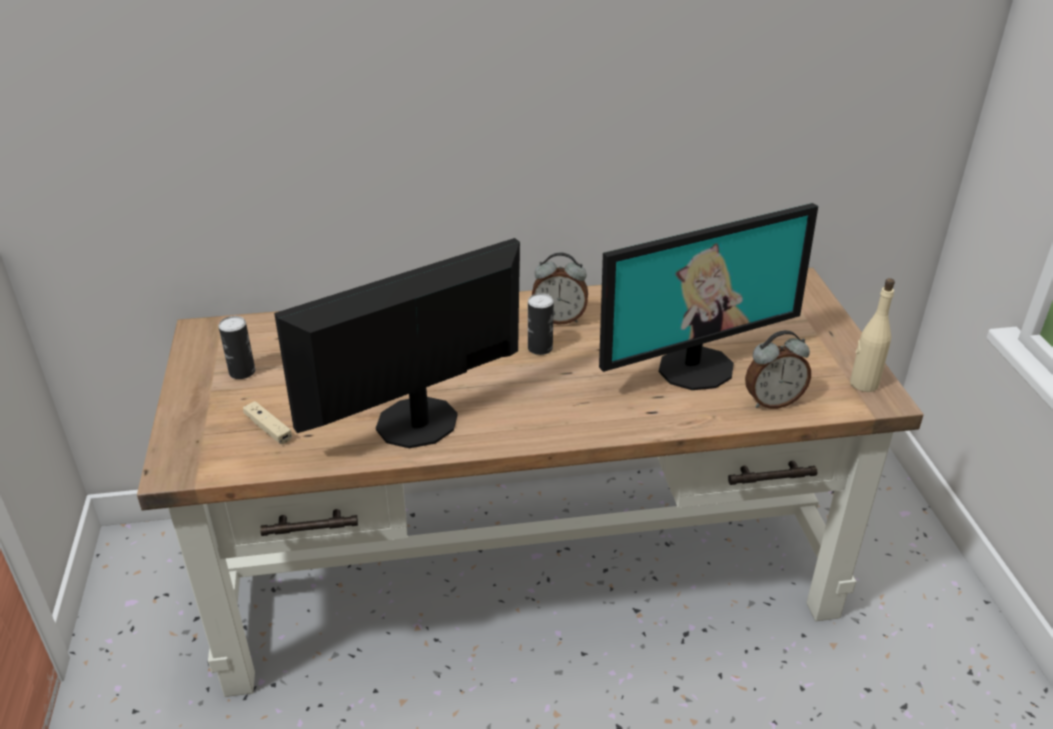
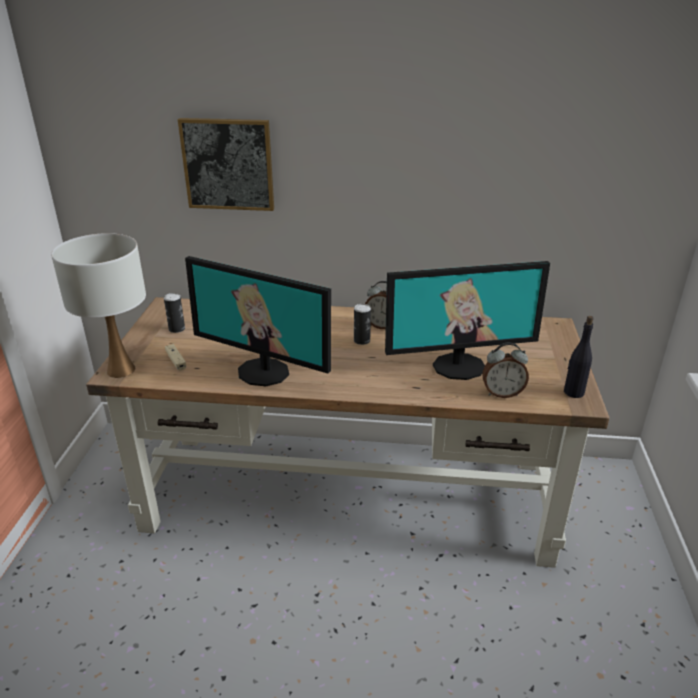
camera: 15 degrees right, 5 degrees down
(185, 460) = (121, 370): none -> white table lamp
(290, 95) = (228, 164): none -> picture
(417, 424) = (264, 371): monitor -> monitor turned 135 degrees counterclockwise
(863, 383) = (573, 392): beige bottle -> black bottle

